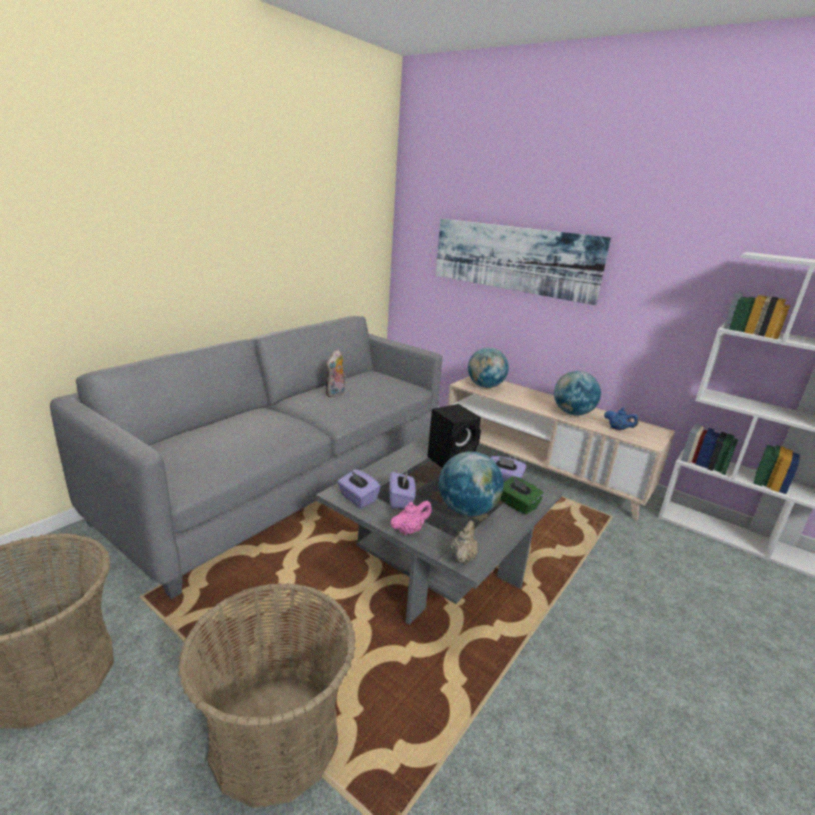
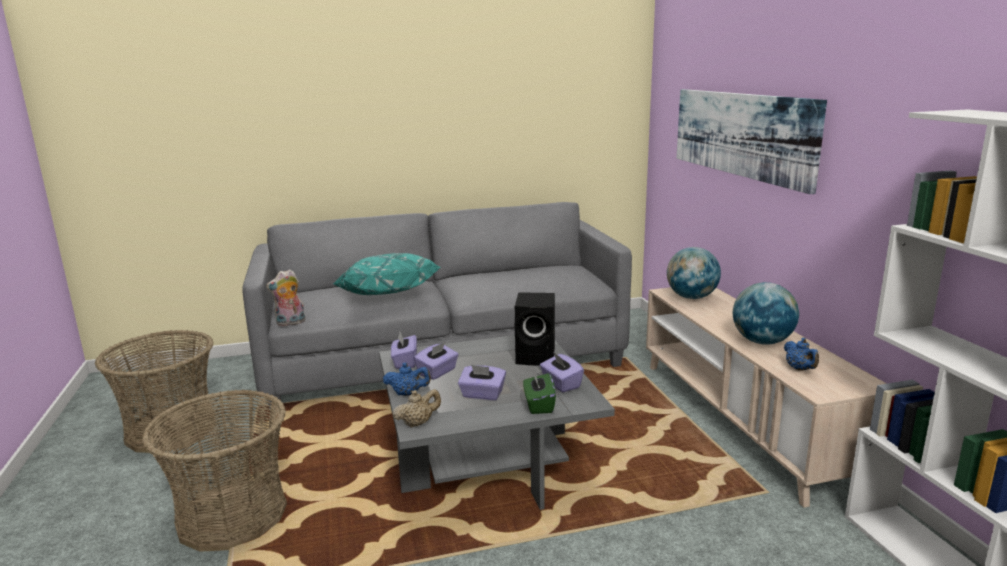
camera: 40 degrees right, 5 degrees down
(260, 432) = (385, 295): none -> turquoise pillow
(335, 394) = (497, 278): plush toy -> plush toy (290, 323)
(409, 530) = (408, 393): pink teapot -> blue teapot
(467, 510) = (482, 395): globe -> purple tissue box

